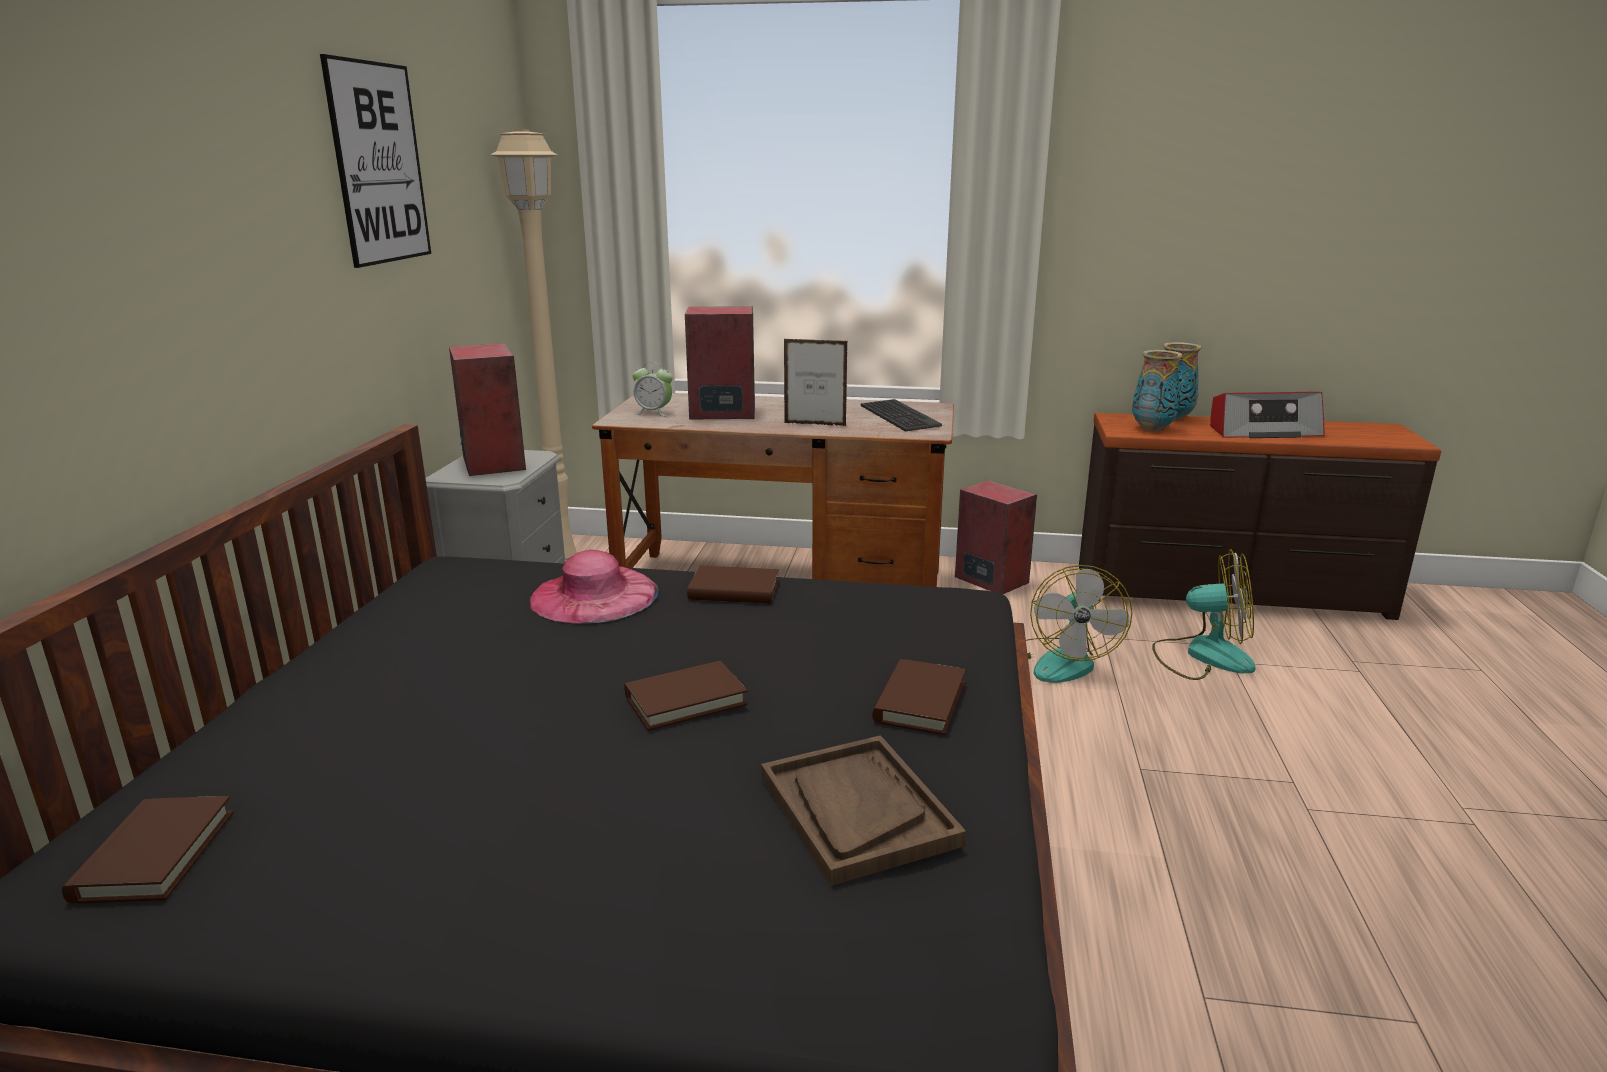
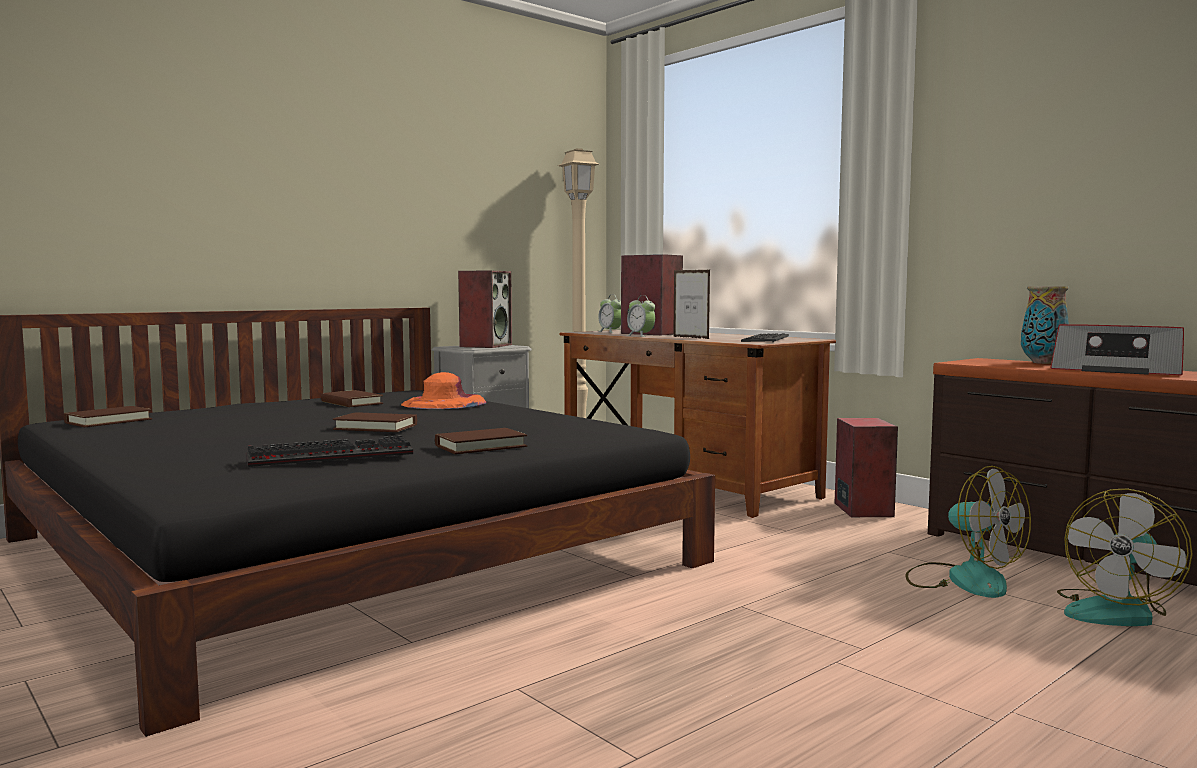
camera: 40 degrees right, 15 degrees down
(379, 163) = (443, 157): picture -> none
(594, 595) = (444, 403): pink hat -> orange hat
(734, 590) = (517, 411): brown book -> brown book (351, 403)
(738, 425) = (641, 335): none -> alarm clock
(857, 810) = (333, 455): brown tray -> keyboard
(1061, 661) = (816, 552): fan -> fan (1116, 611)
(1152, 429) = (995, 363): vase -> none

